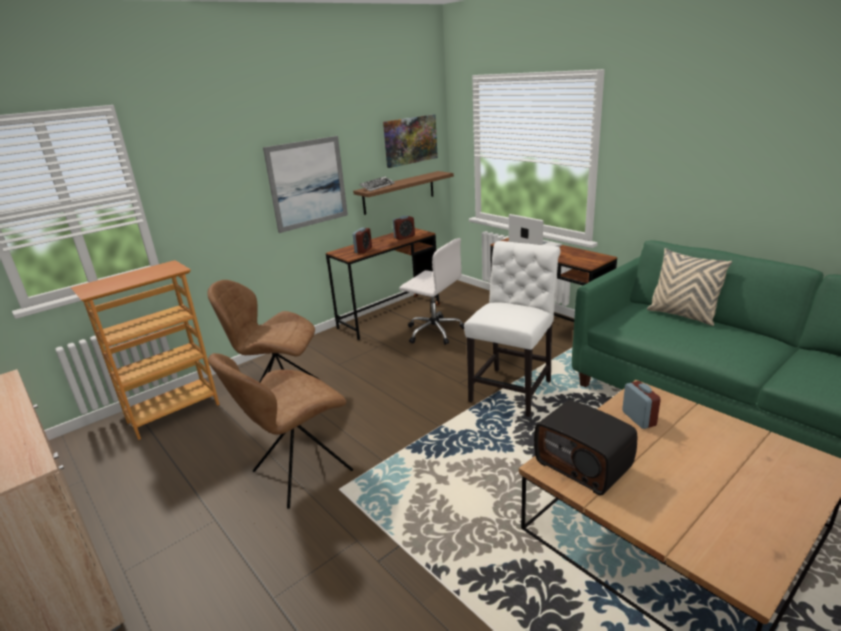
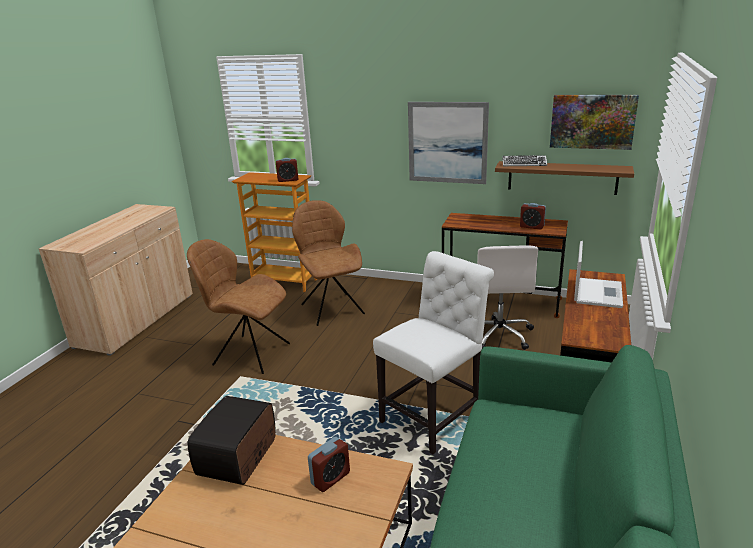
camera: 60 degrees right, 0 degrees up
(363, 250) = (473, 223): alarm clock -> alarm clock (288, 180)
(513, 389) = (434, 416): white chair -> white chair turned 45 degrees counterclockwise
(682, 315) = (566, 458): beige pillow -> none

